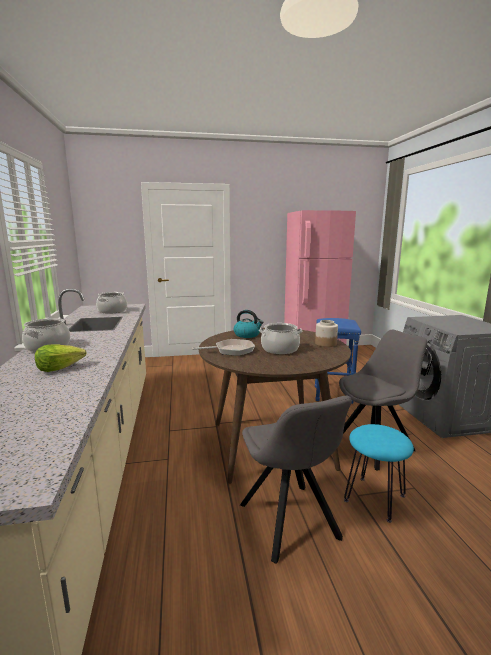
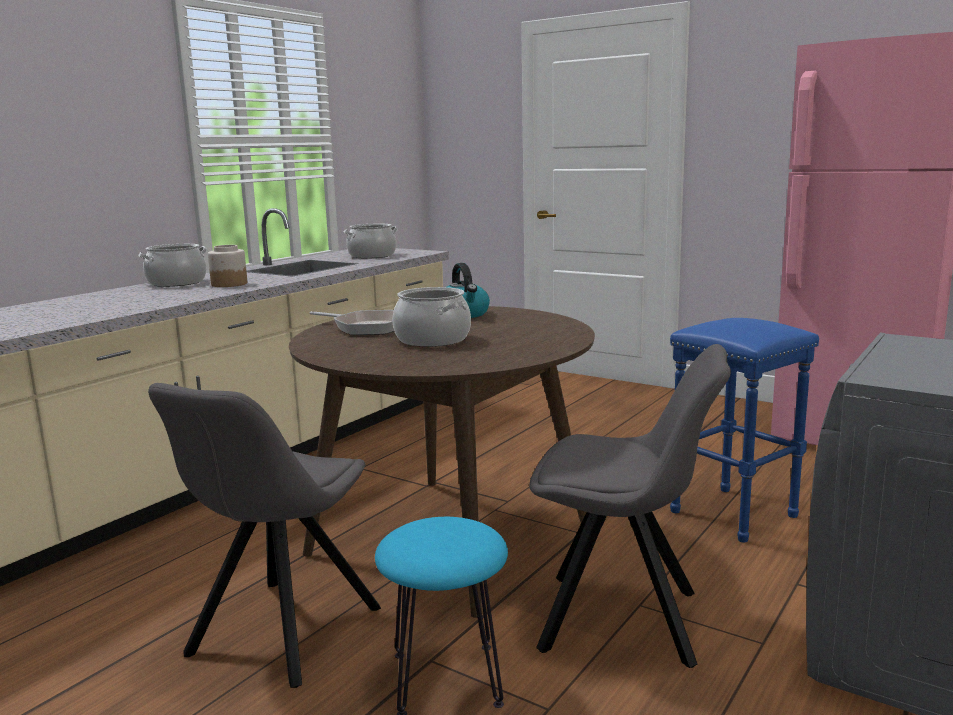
camera: 45 degrees right, 0 degrees up
(60, 368) = (117, 301): lettuce -> none
(325, 344) = (533, 347): jar -> jar (229, 284)

